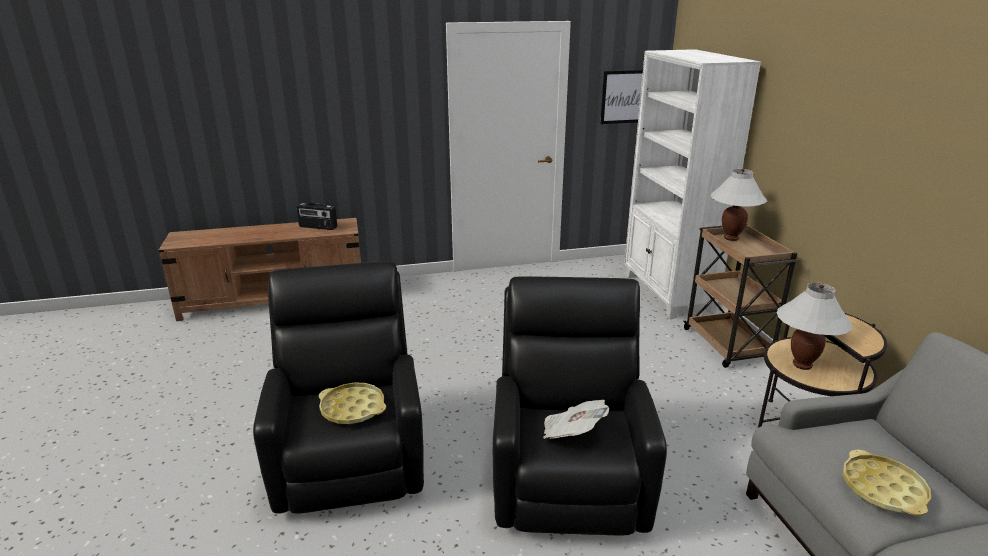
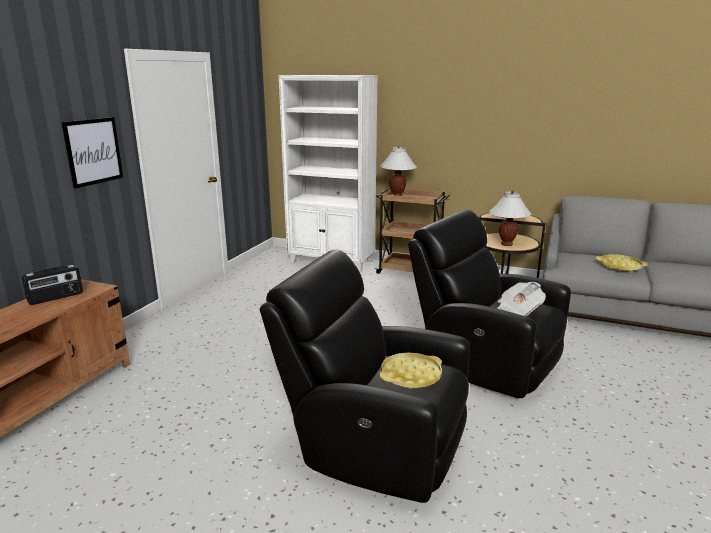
camera: 55 degrees left, 5 degrees down
(626, 97) = (246, 118): picture -> picture (93, 151)

